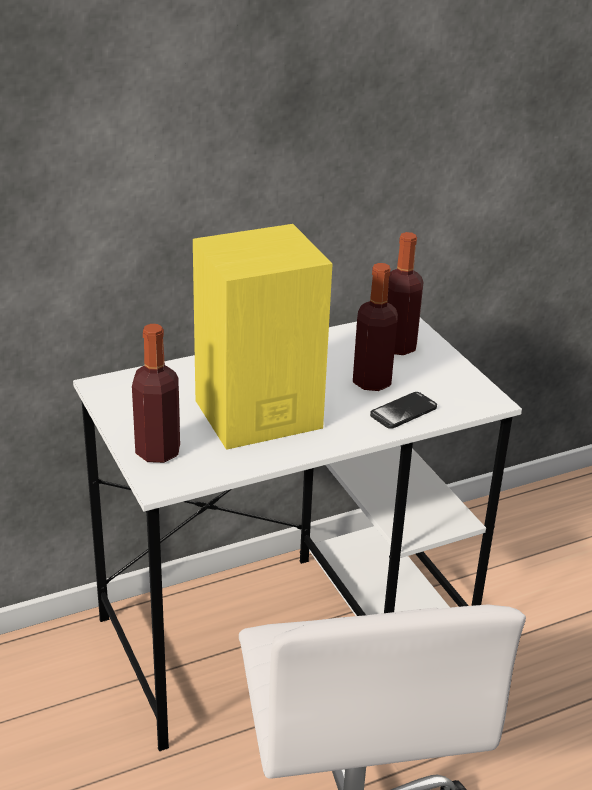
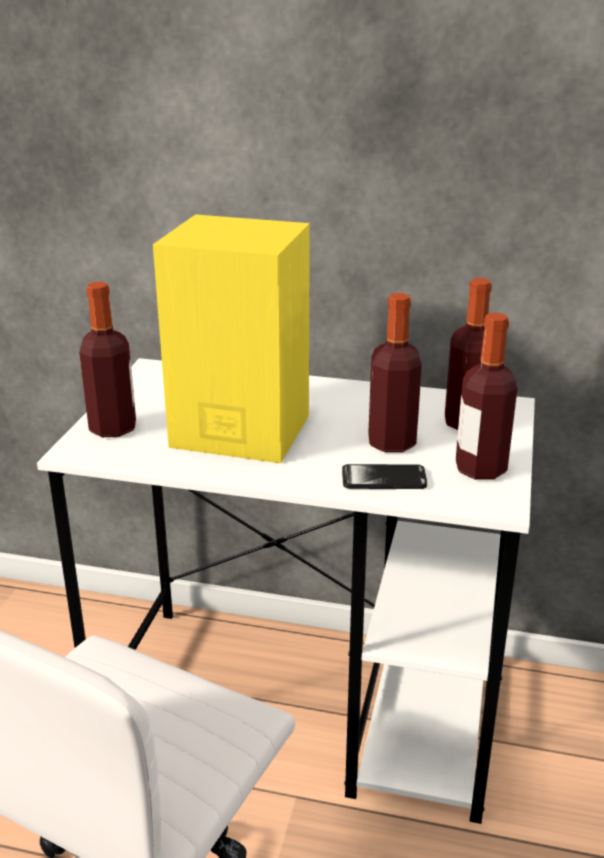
camera: 40 degrees right, 5 degrees down
(449, 379) = (480, 469): none -> bottle

